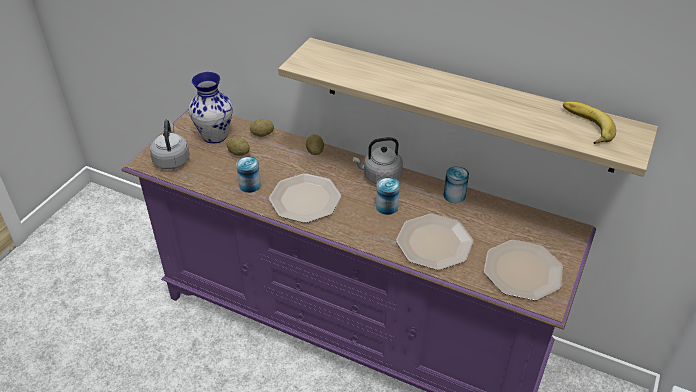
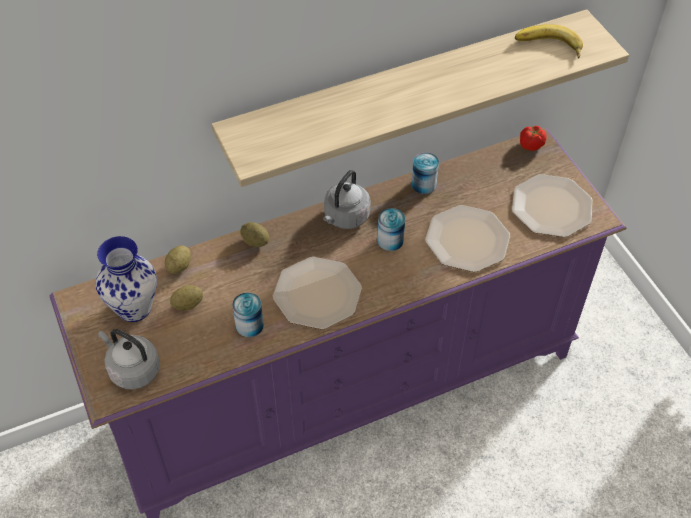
camera: 50 degrees left, 10 degrees up
(565, 227) = (530, 145): none -> tomato

